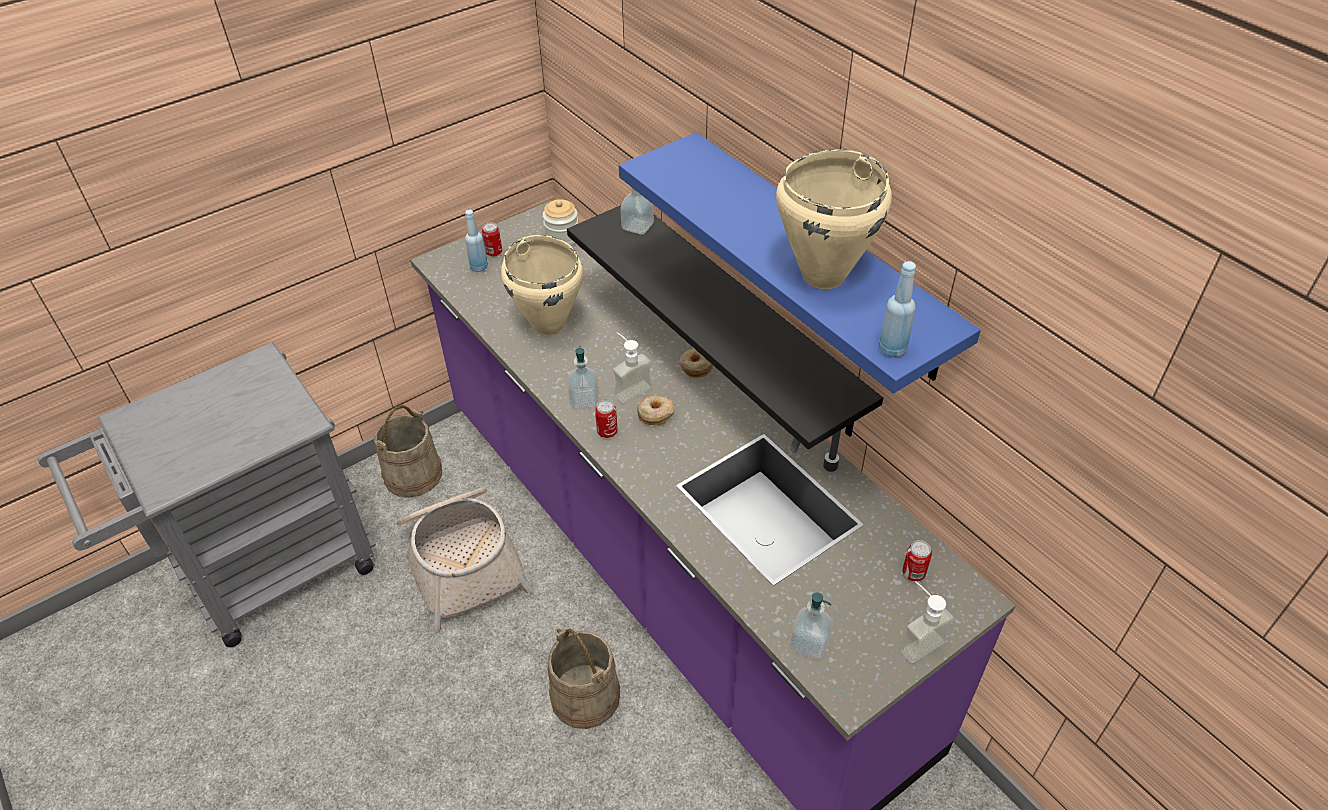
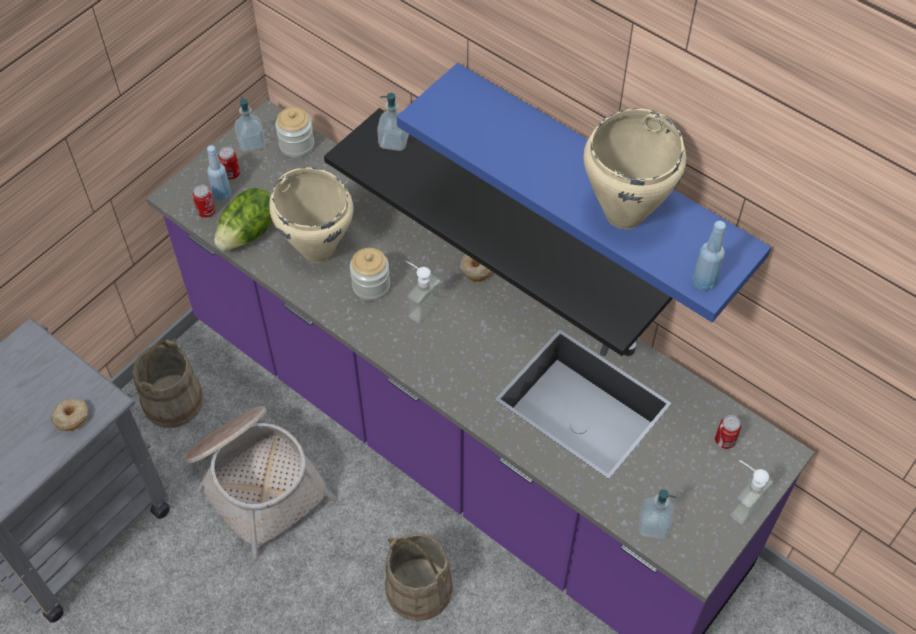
camera: 15 degrees left, 10 degrees up
(491, 301) = (250, 233): none -> lettuce
(584, 400) = (381, 327): soap dispenser -> soap dispenser (252, 143)
(588, 363) = (371, 286): none -> jar
(607, 432) = (414, 357): can -> can (206, 212)
(655, 414) = (453, 329): donut -> donut (71, 417)

